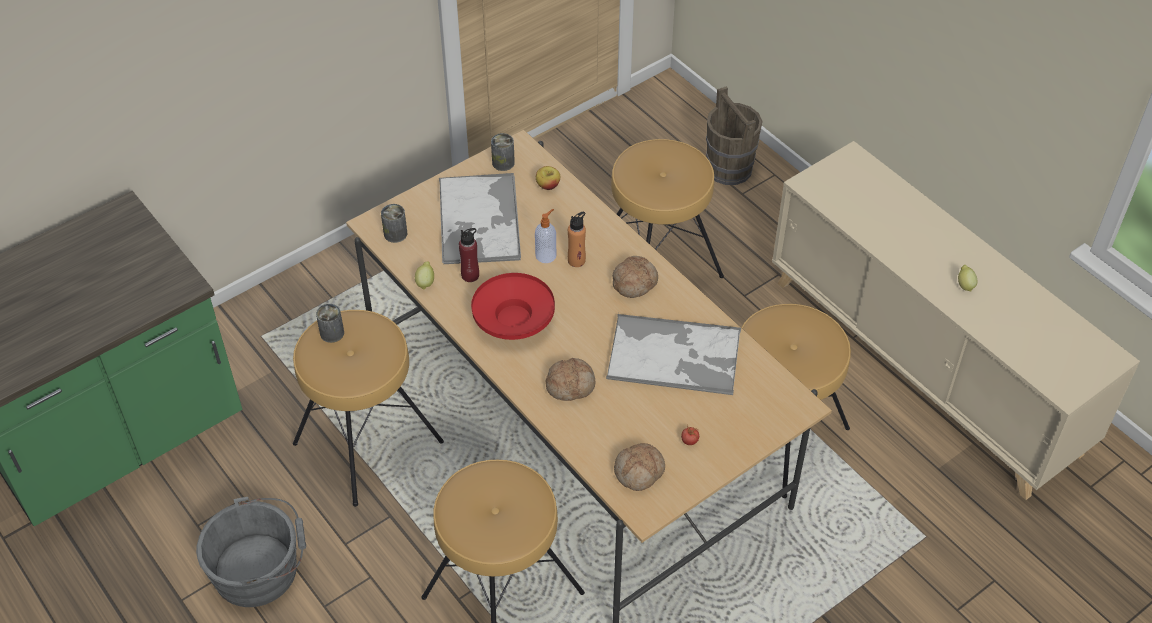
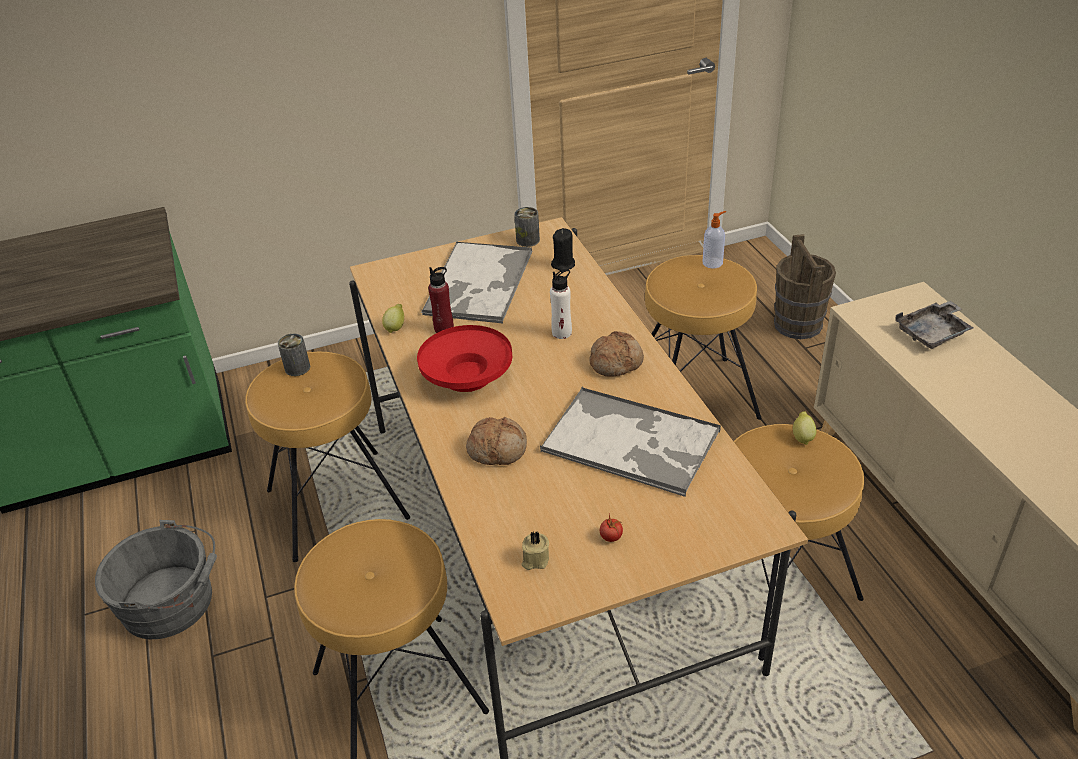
camera: 20 degrees right, 10 degrees down
(395, 234) = (390, 282): can -> none
(546, 255) = (532, 323): soap dispenser -> soap dispenser (713, 263)
(548, 185) = (563, 264): apple -> black candle
(576, 260) = (562, 333): orange bottle -> white bottle
(640, 472) = (535, 559): bread -> beige candle
(873, 194) = (933, 333): none -> grey tray
(964, 285) = (1030, 441): lemon -> lemon (802, 437)

